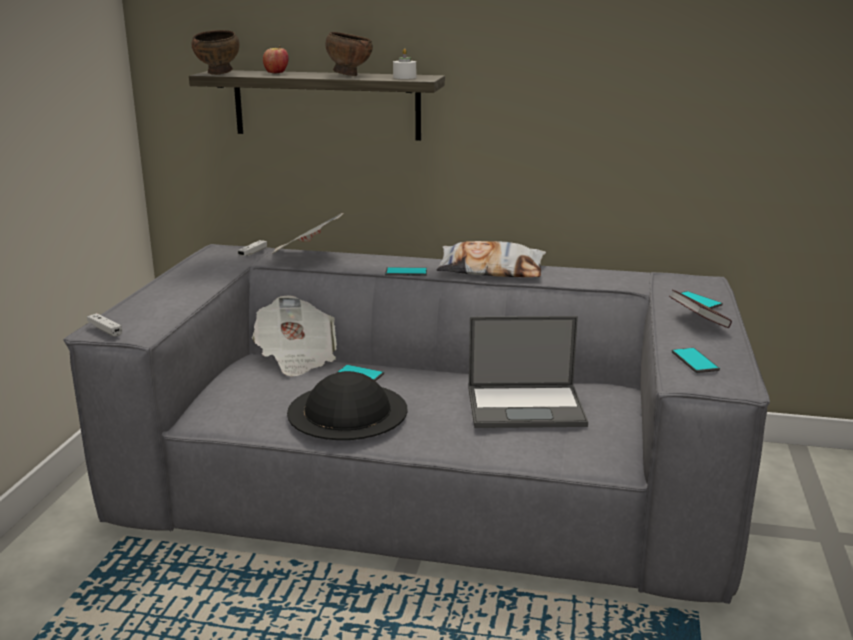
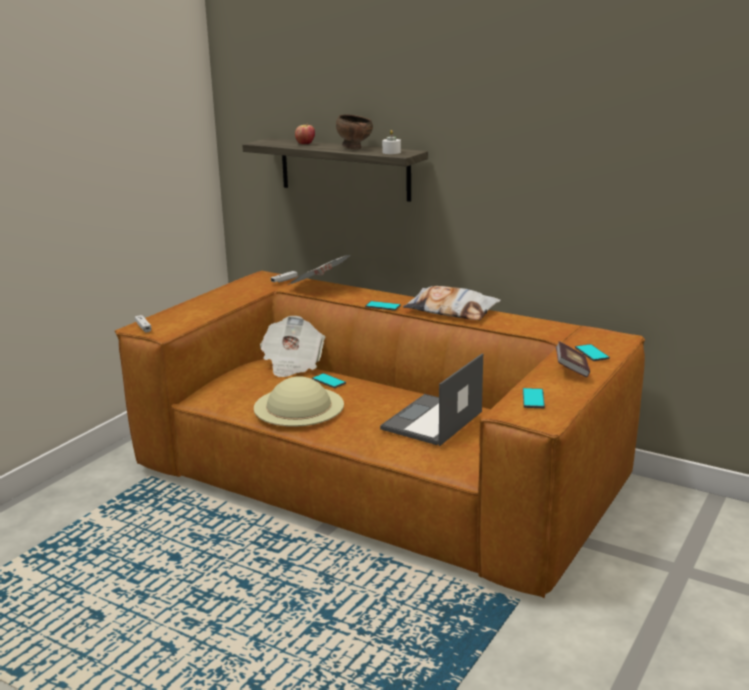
camera: 20 degrees right, 0 degrees up
(219, 73) = (264, 143): brown bowl -> none
(347, 410) = (299, 406): black hat -> beige hat
(427, 485) = (377, 476): grey sofa -> brown sofa
(527, 406) = (432, 421): laptop -> laptop turned 105 degrees clockwise

